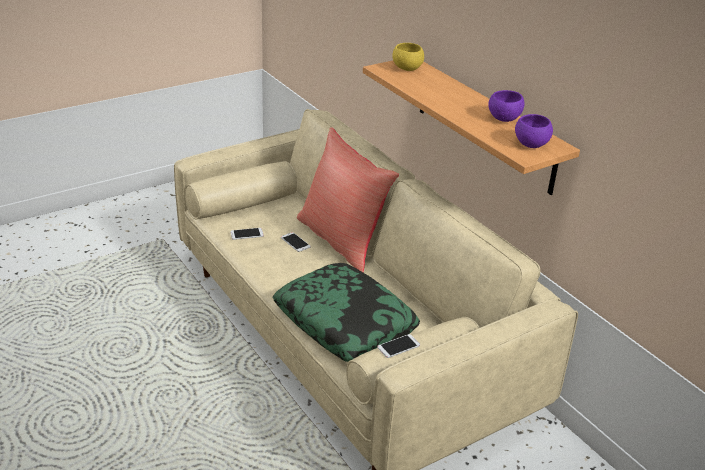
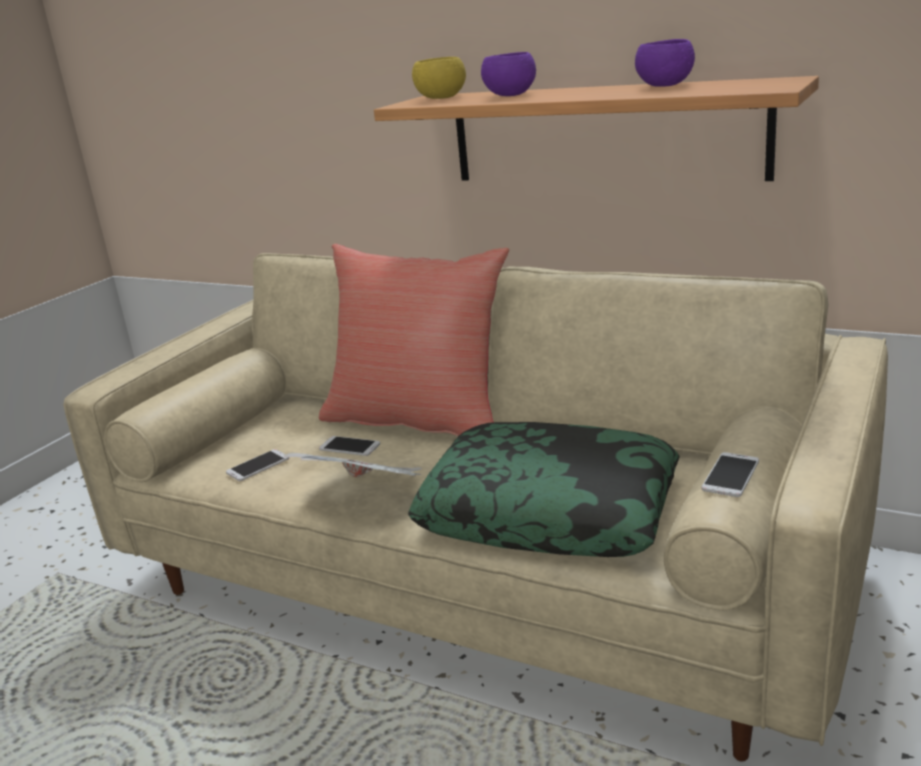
camera: 25 degrees left, 10 degrees down
(276, 275) = (366, 496): none -> newspaper
(531, 144) = (753, 84): purple bowl -> purple bowl (510, 95)

